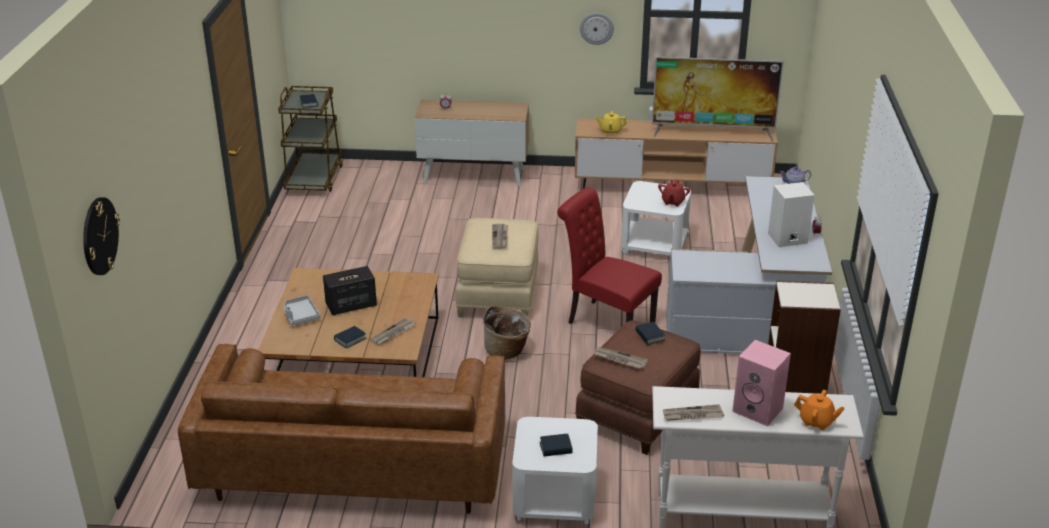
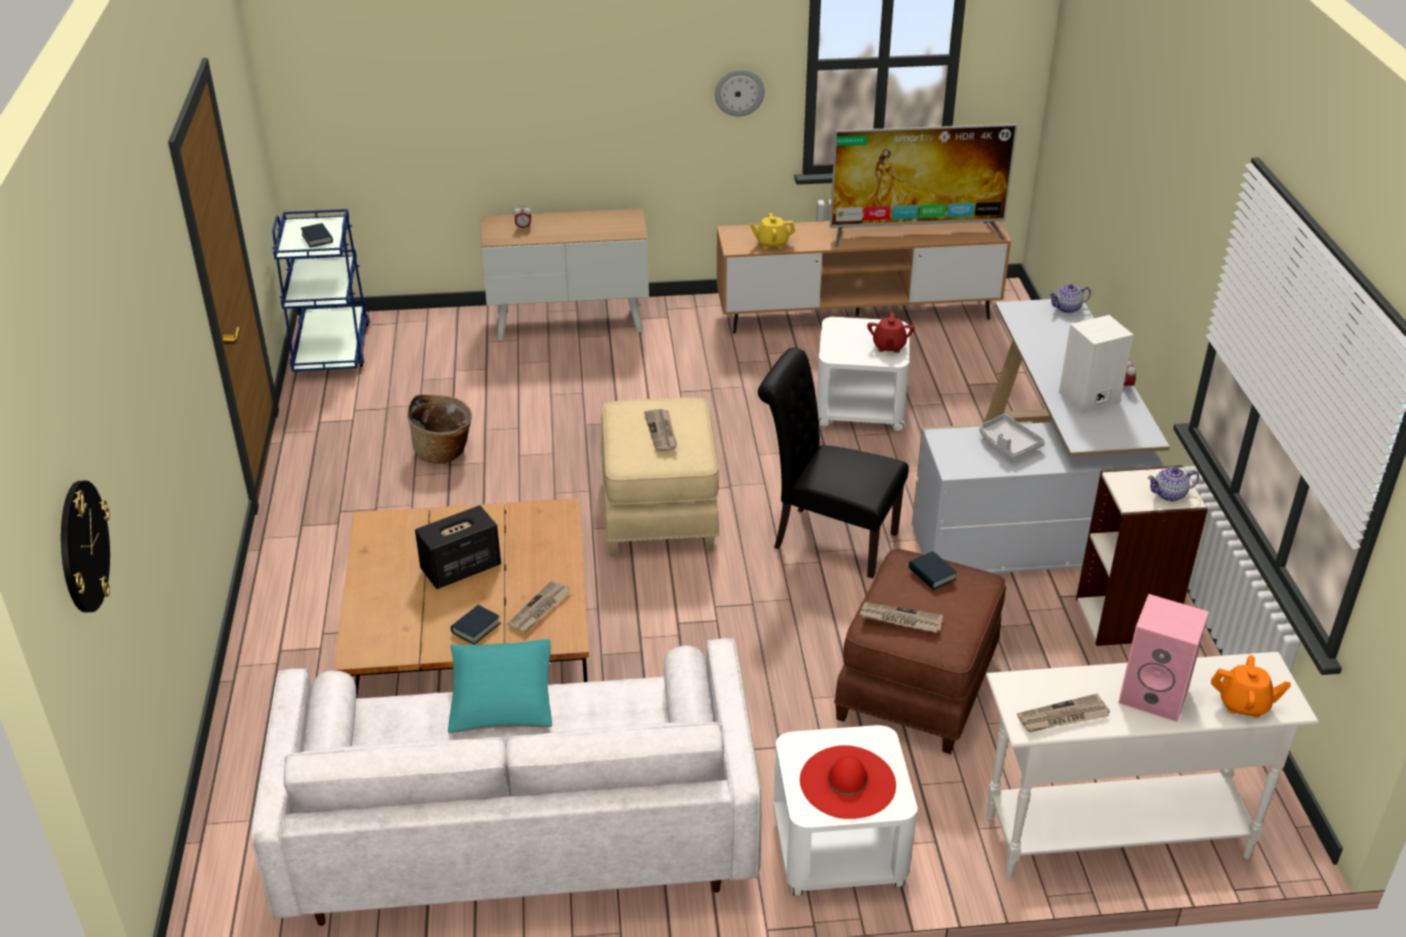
camera: 10 degrees left, 5 degrees up
(300, 315) = (386, 595): grey tray -> grey tray (1008, 444)
(314, 179) = (332, 349): brown cart -> blue cart
(353, 380) = (501, 700): none -> turquoise pillow
(354, 466) = (520, 833): brown sofa -> white sofa
(507, 351) = (698, 604): basket -> basket (444, 452)
(556, 448) = (847, 782): book -> red hat
(606, 321) = (827, 538): red chair -> black chair
(818, 299) = (1170, 494): none -> teapot

